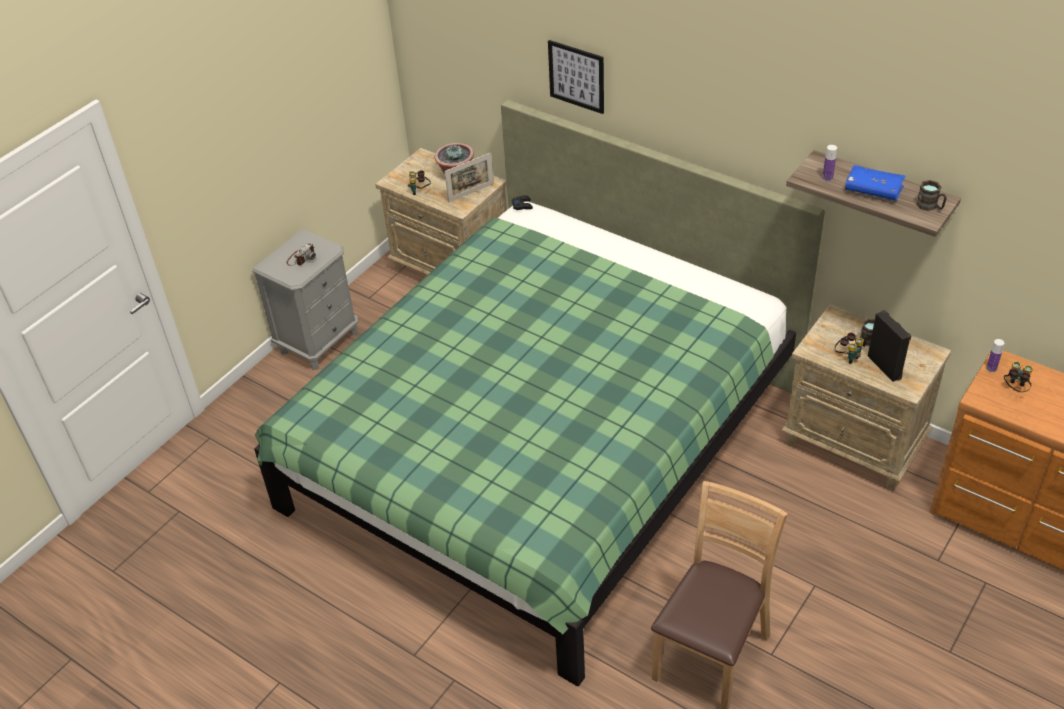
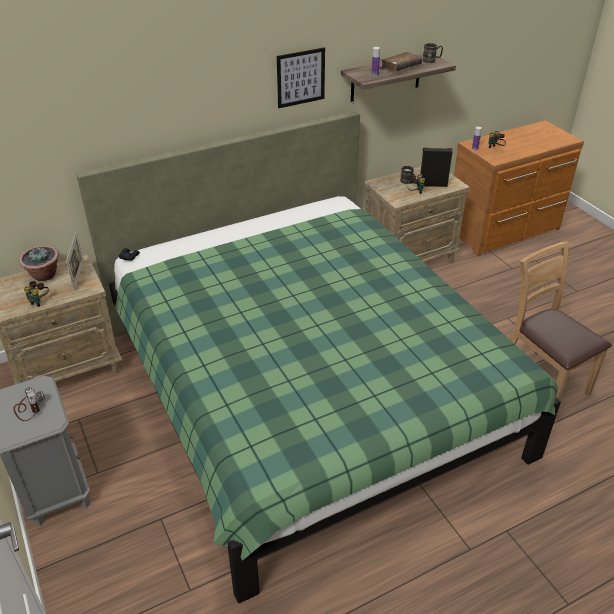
camera: 65 degrees left, 5 degrees down
(576, 76) = (141, 113): picture -> picture (300, 77)
(873, 190) = (400, 67): blue book -> brown book

